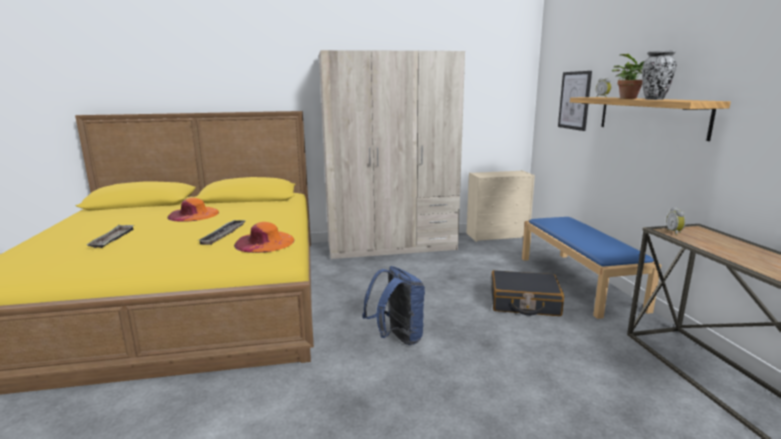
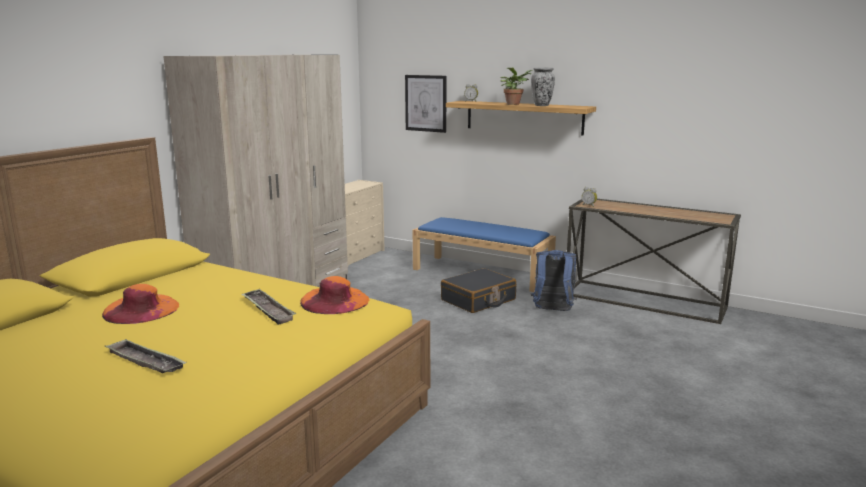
camera: 50 degrees left, 0 degrees up
(397, 338) = (449, 359): blue backpack -> blue backpack (552, 311)

